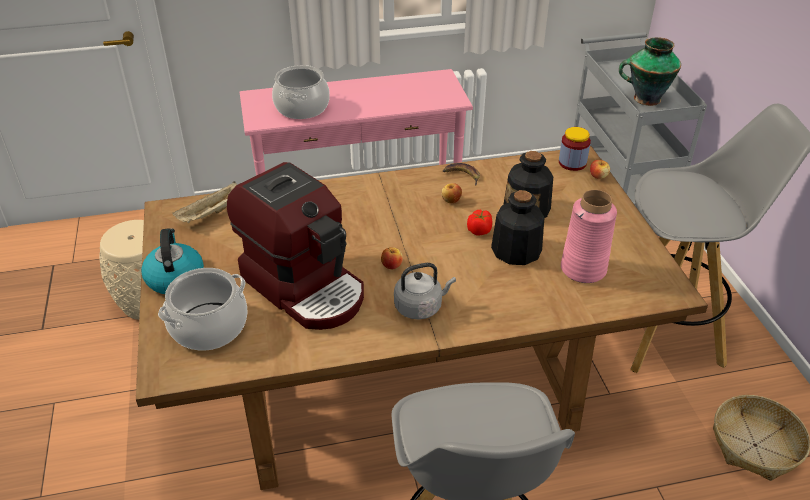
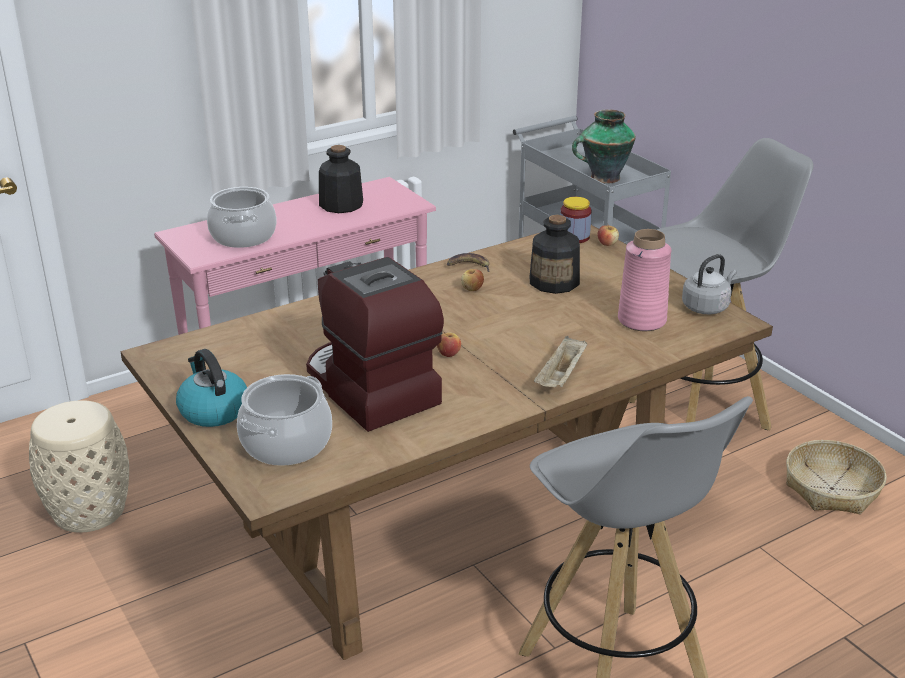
camera: 20 degrees left, 10 degrees down
(211, 213) = (212, 347): beige tray -> beige tray (561, 377)
(305, 287) = (369, 389): coffee machine -> coffee machine turned 150 degrees counterclockwise
(420, 307) = (503, 381): grey kettle -> grey kettle (707, 307)
(479, 230) = (519, 308): tomato -> none
(515, 250) = (566, 318): bottle -> bottle (340, 205)

